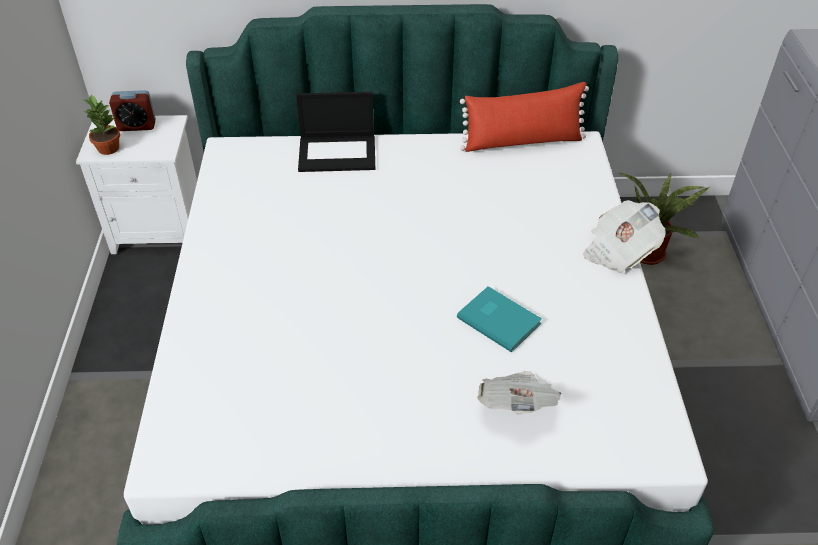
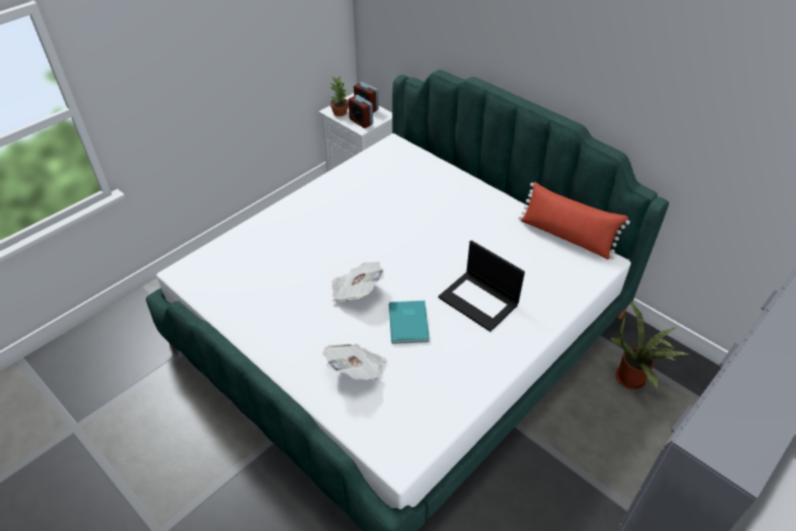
camera: 45 degrees right, 0 degrees up
(152, 145) = (361, 122): none -> alarm clock
(338, 153) = (446, 179): laptop -> laptop (479, 301)
(619, 251) = (534, 338): newspaper -> newspaper (356, 291)

